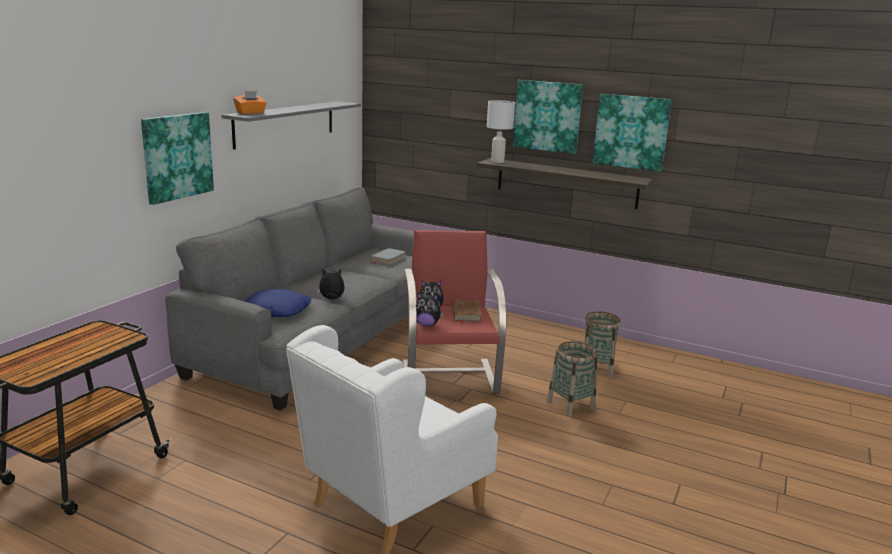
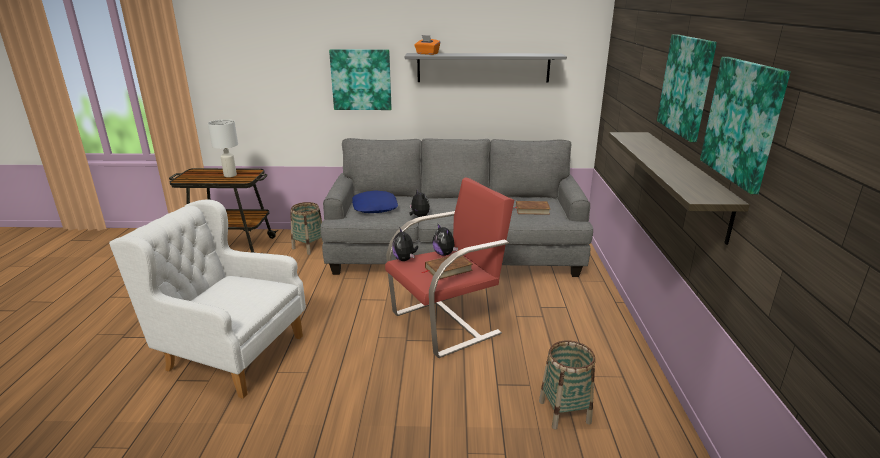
camera: 65 degrees right, 5 degrees up
(388, 259) = (532, 210): grey book -> brown book
(498, 161) = (635, 136): white table lamp -> white table lamp (230, 175)
(570, 405) = (455, 410): basket -> basket (309, 247)

